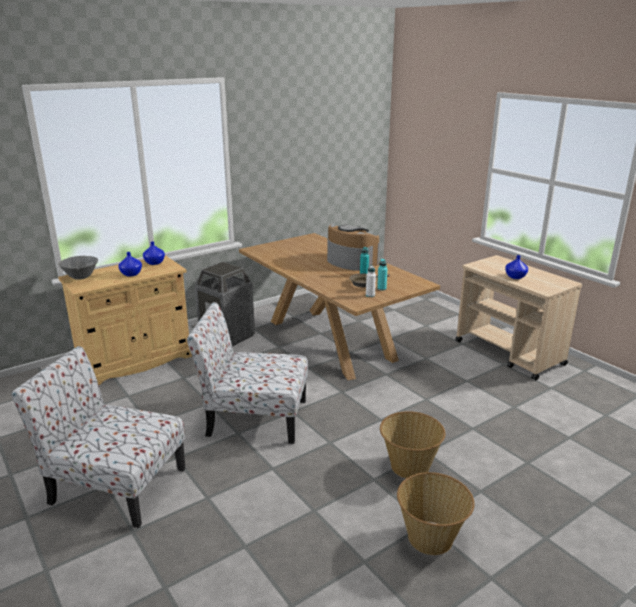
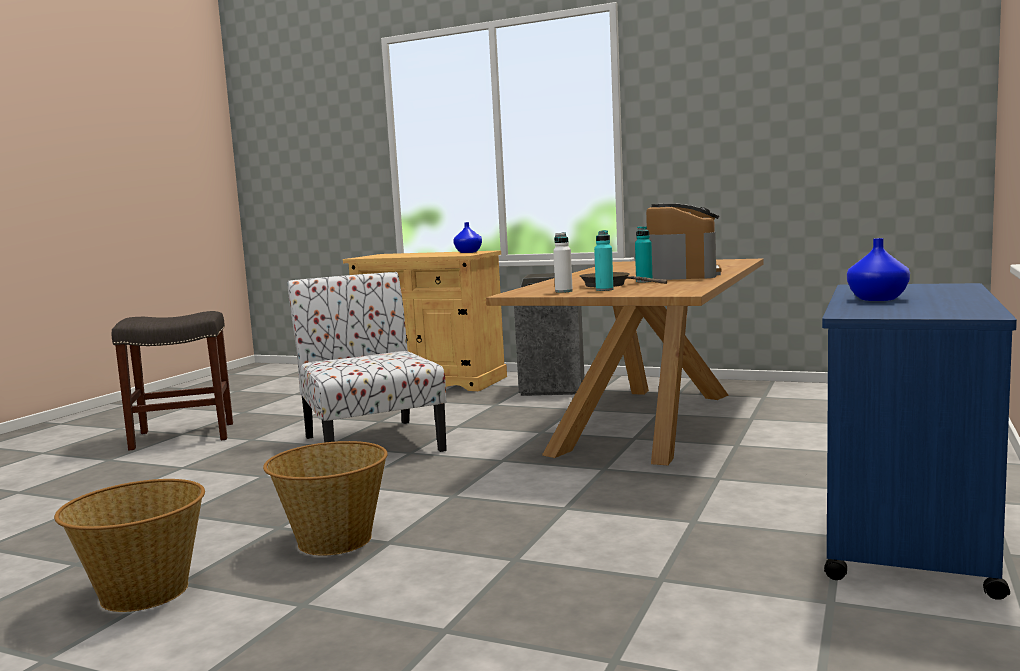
camera: 60 degrees right, 15 degrees down
(81, 278) = (387, 254): grey bowl -> none
(115, 485) = (185, 435): chair -> grey stool
(131, 274) = (421, 255): blue vase -> none
(509, 353) = (907, 532): beige cart -> blue cart

